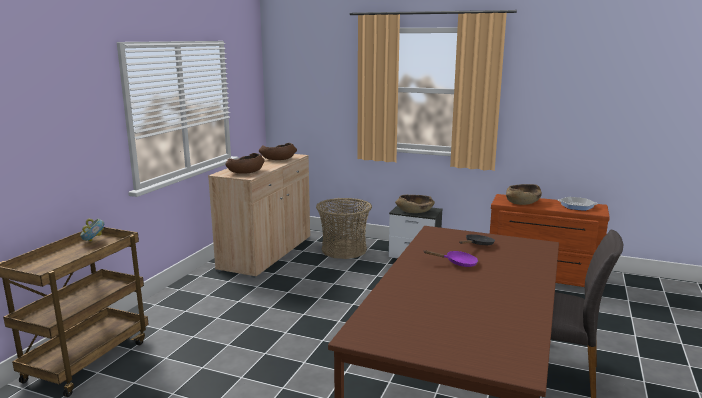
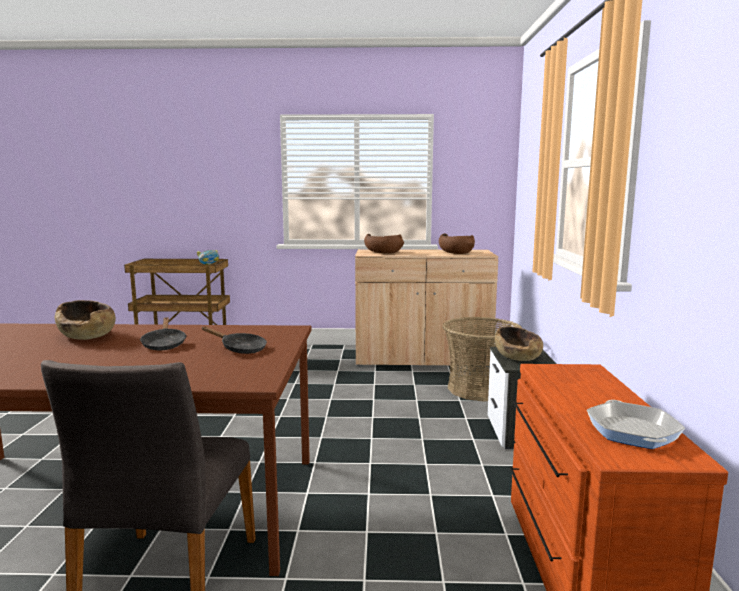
camera: 70 degrees right, 5 degrees down
(457, 263) = (164, 344): purple frying pan -> black frying pan
(522, 202) = (571, 383): brown bowl -> brown bowl (87, 336)

